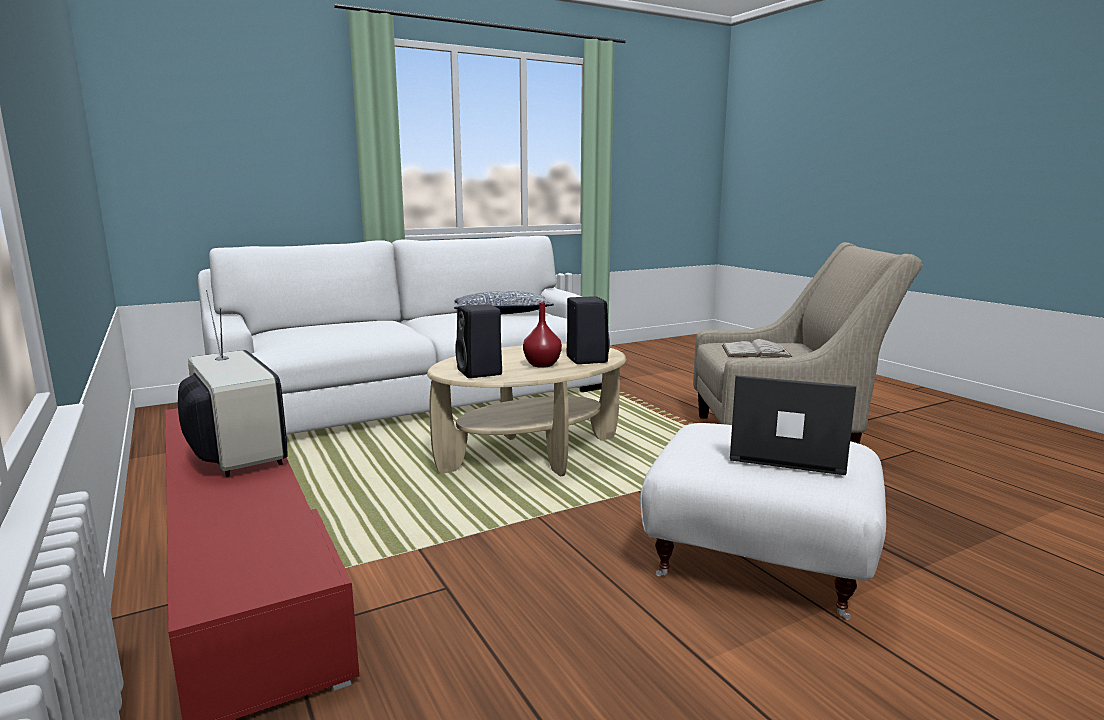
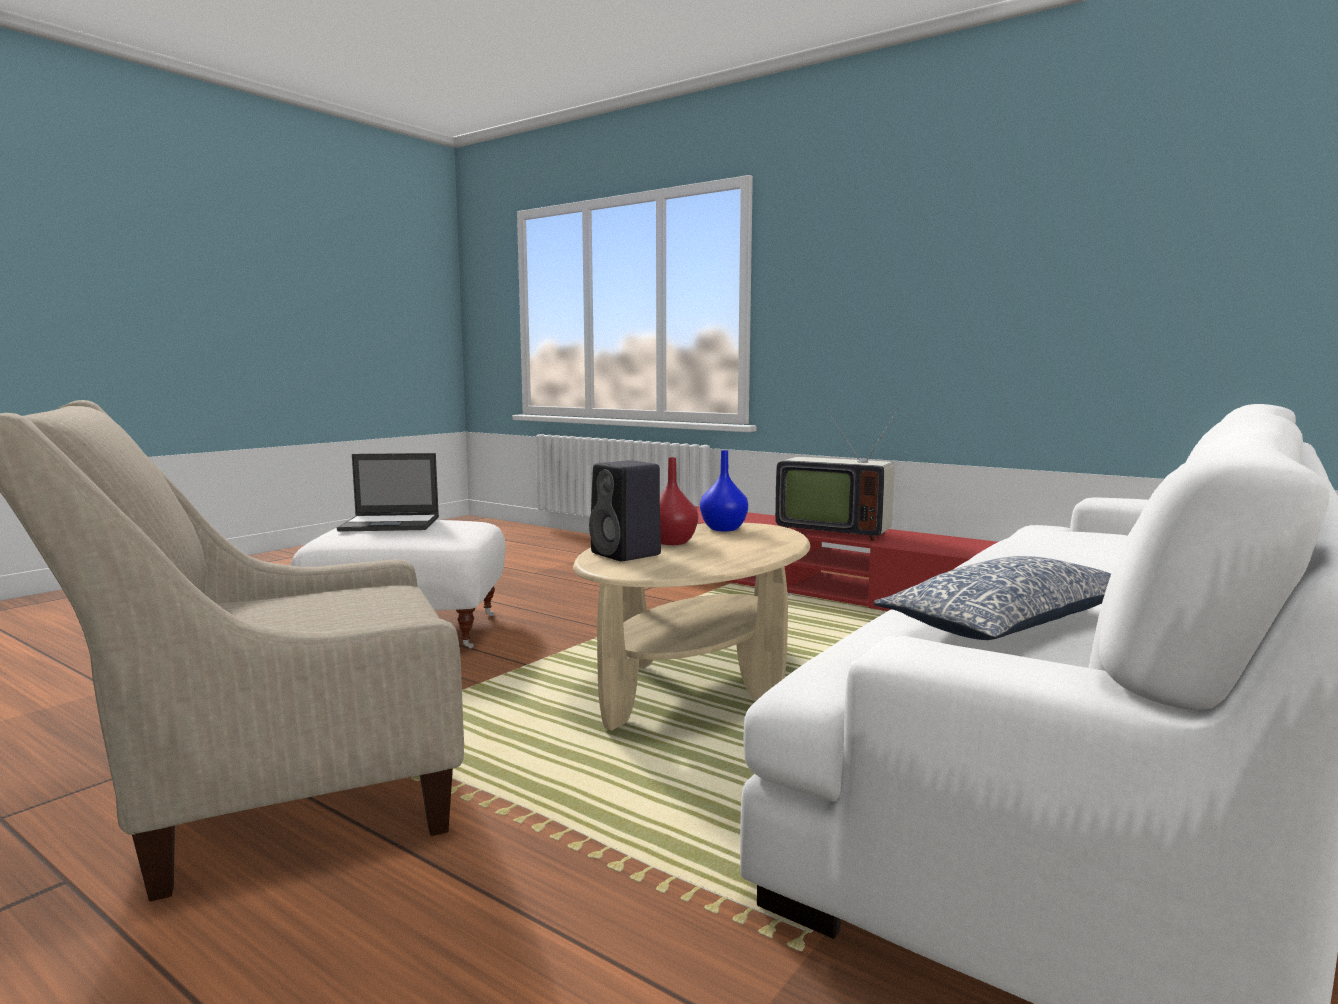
camera: 155 degrees right, 5 degrees down
(480, 372) = (722, 529): black speaker -> blue vase
(755, 351) = (336, 613): white book -> none

